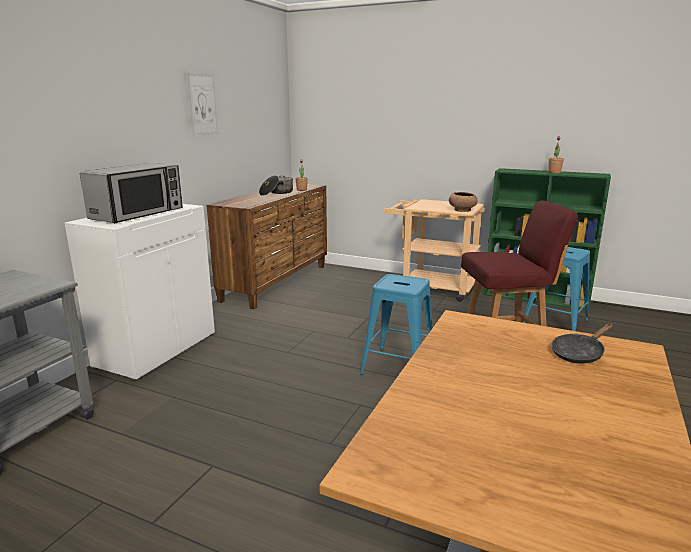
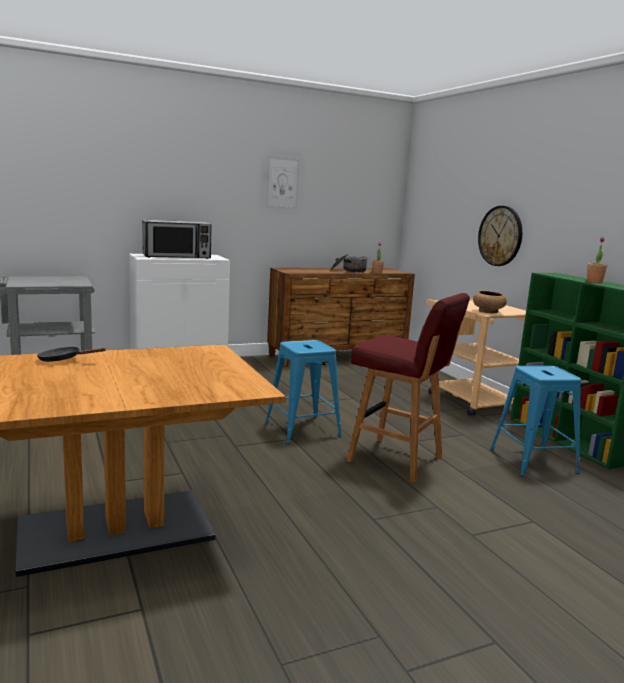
camera: 40 degrees right, 5 degrees down
(428, 141) = (500, 236): none -> wall clock
(579, 353) = (213, 378): black frying pan -> black frying pan (63, 360)

